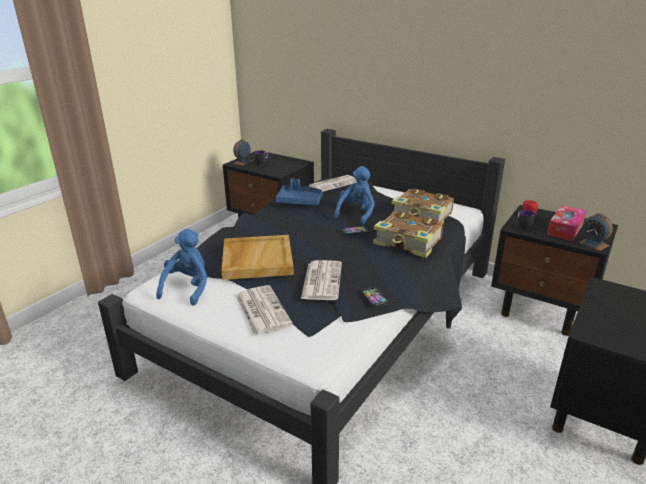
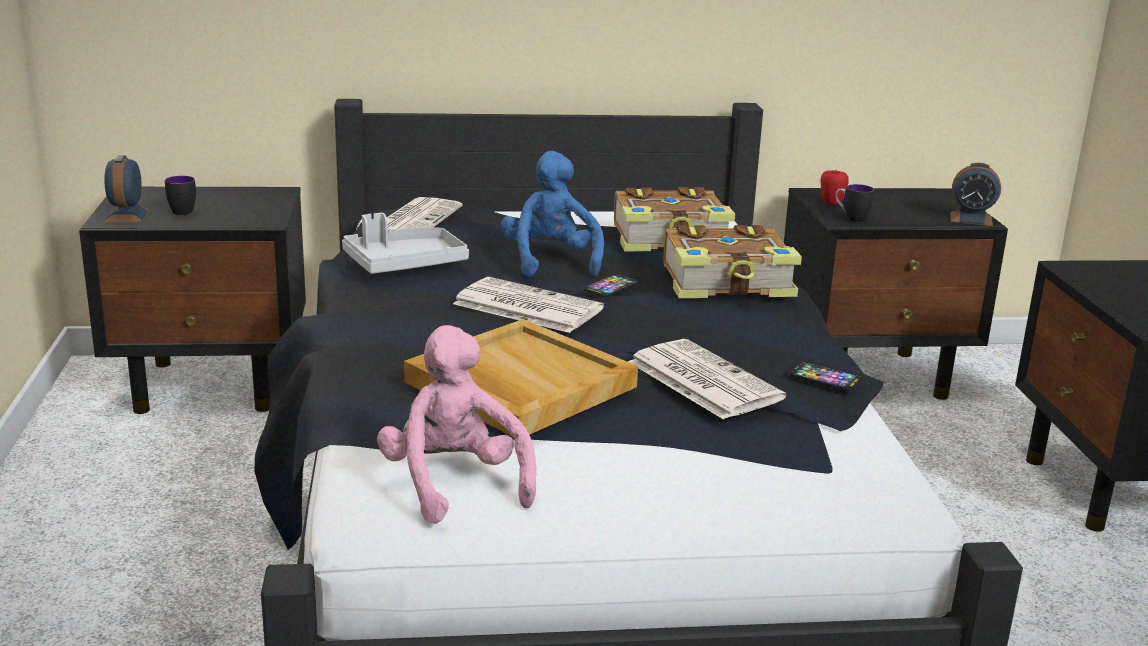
camera: 40 degrees left, 5 degrees down
(188, 288) = (454, 484): blue plush toy -> pink plush toy
(262, 310) = (679, 464): newspaper -> newspaper (525, 307)
(299, 201) = (404, 264): blue tray -> grey tray
(565, 229) = (906, 208): tissue box -> none

